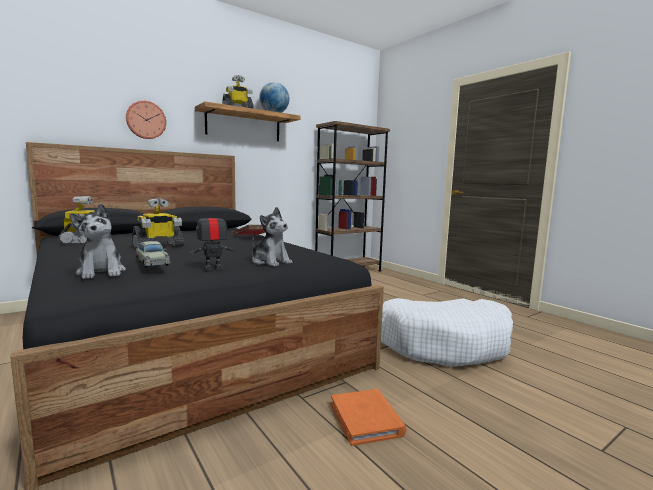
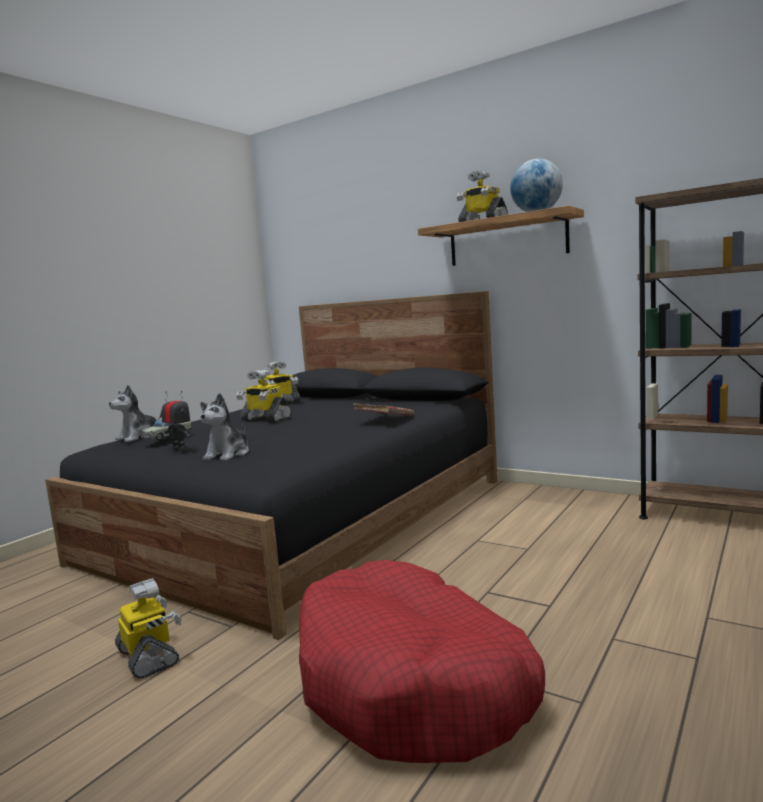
camera: 70 degrees right, 0 degrees up
(146, 120) = (389, 263): wall clock -> none
(366, 419) = (149, 657): orange book -> toy robot
(444, 344) = (413, 683): white dog bed -> red dog bed

